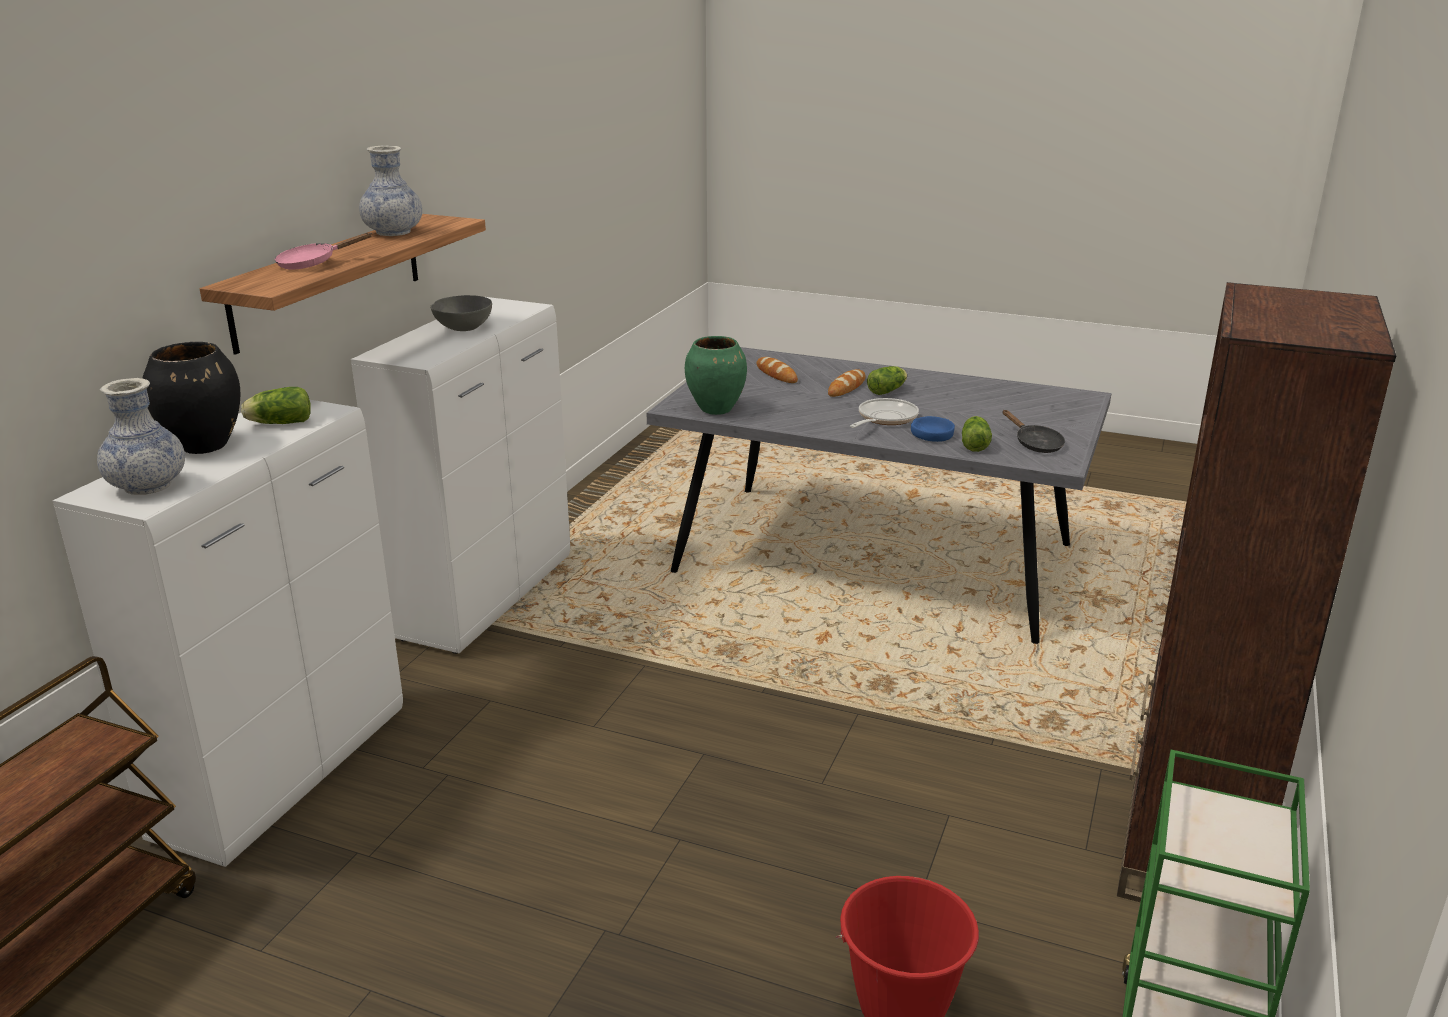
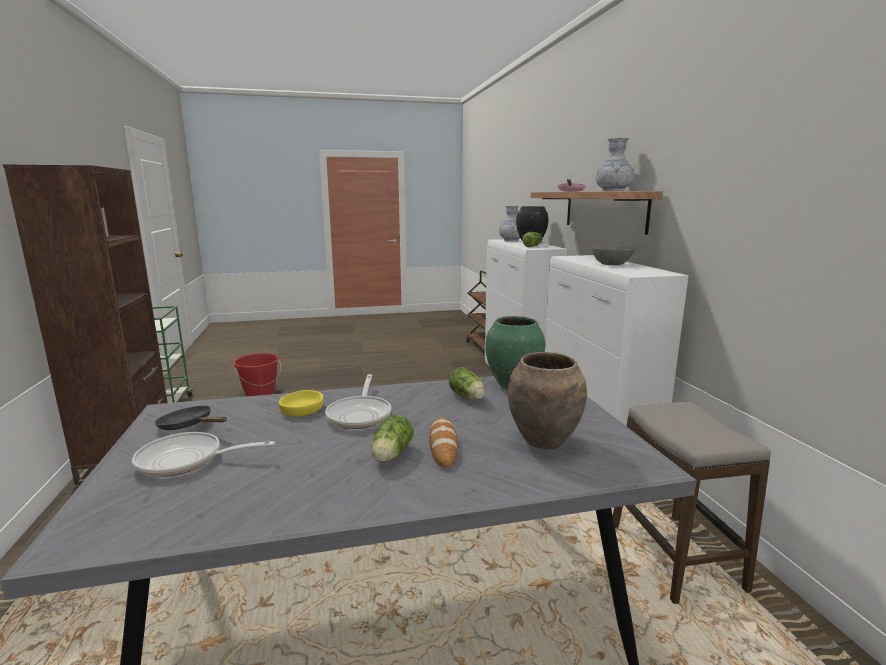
camera: 145 degrees right, 10 degrees down
(616, 512) = (674, 556): none -> stool
(776, 374) = (544, 441): bread -> brown vase
(931, 435) = (302, 409): blue bowl -> yellow bowl
(974, 444) = (255, 410): lettuce -> lettuce (468, 397)
(1031, 419) = (187, 460): none -> frying pan

